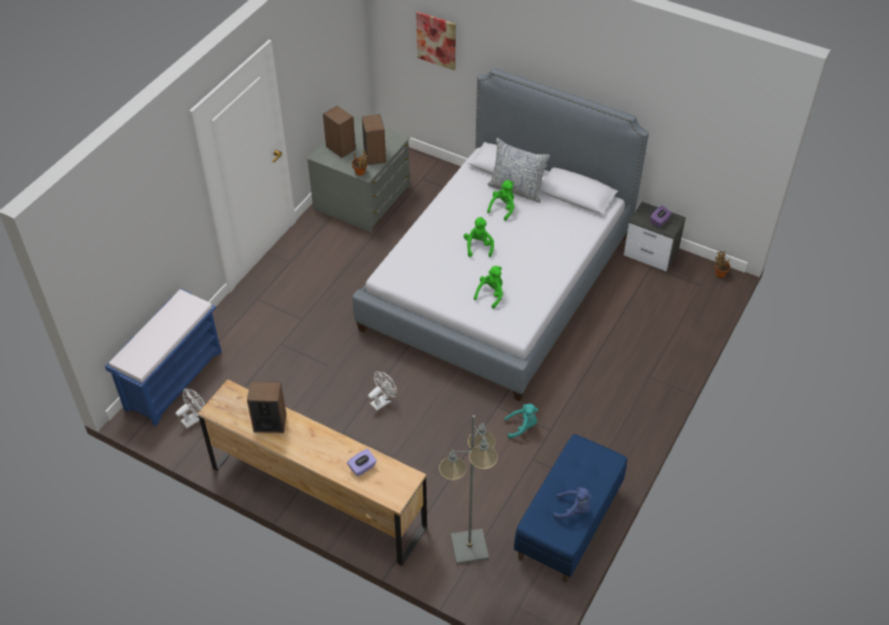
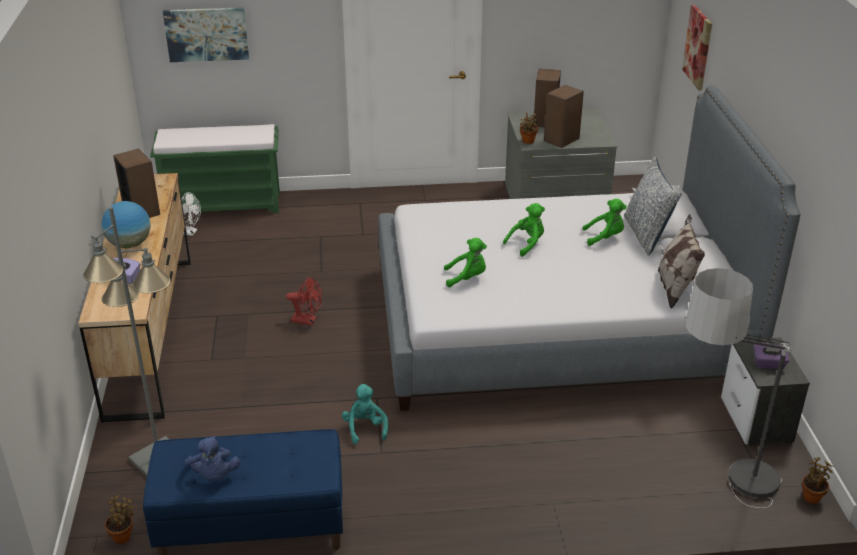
camera: 55 degrees right, 15 degrees down
(123, 258) = (206, 34): none -> picture
(174, 379) = (224, 205): blue bench -> green bench
(315, 448) = (129, 244): none -> globe
(383, 401) = (308, 320): white fan -> red fan
(522, 426) = (365, 428): turquoise plush toy -> turquoise plush toy turned 150 degrees counterclockwise
(529, 594) = (123, 536): none -> potted plant
(580, 213) = (675, 288): none -> pillow
(692, 306) = (720, 494): none -> floor lamp

